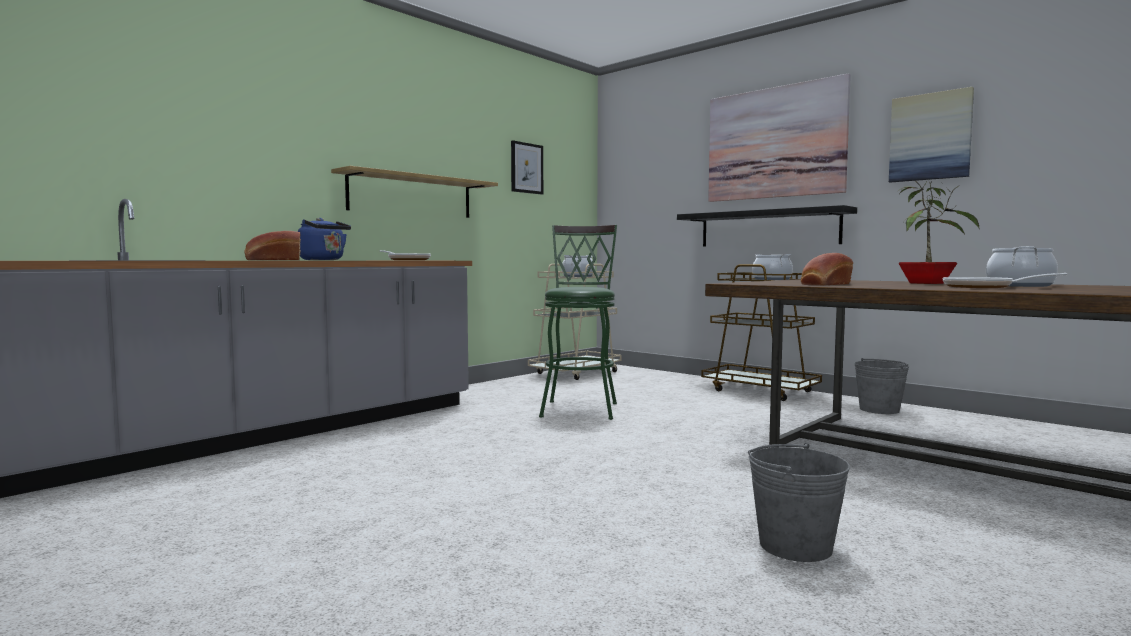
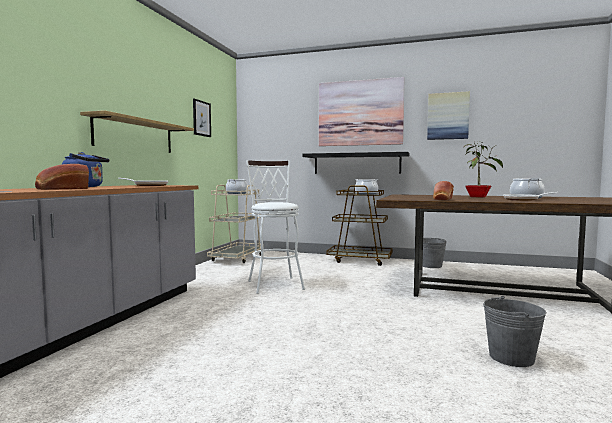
camera: 25 degrees left, 0 degrees up
(580, 408) = (274, 283): green stool -> white stool

